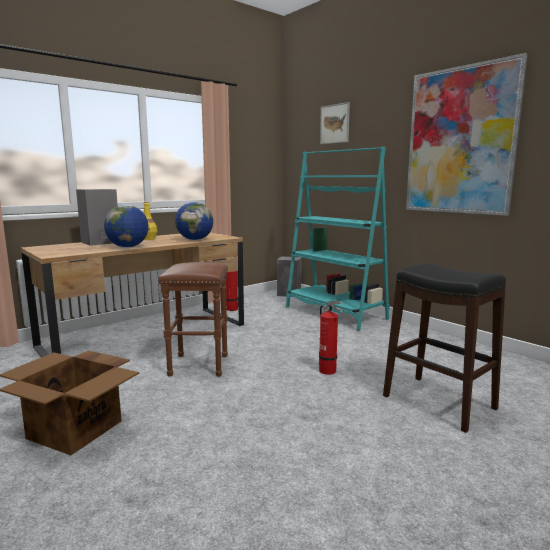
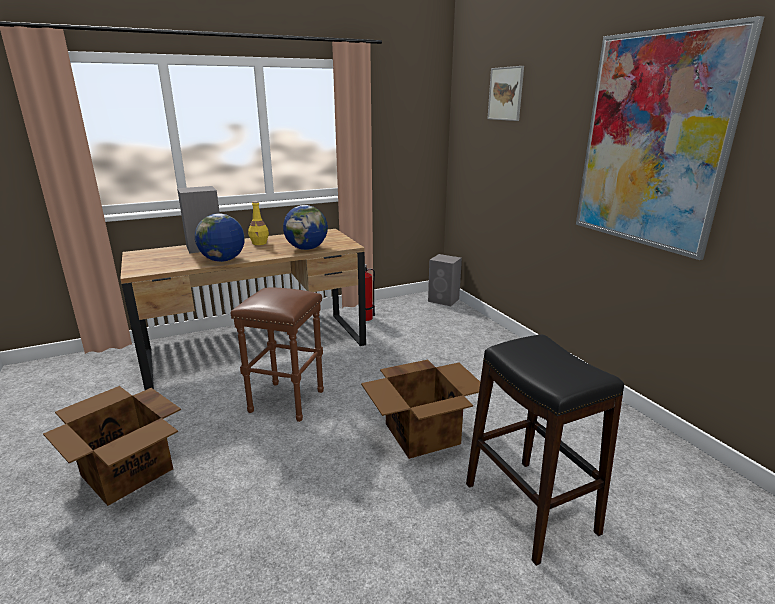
camera: 15 degrees right, 10 degrees up
(329, 371) = (423, 433): fire extinguisher -> cardboard box
(335, 313) = (482, 338): turquoise bookcase -> none

